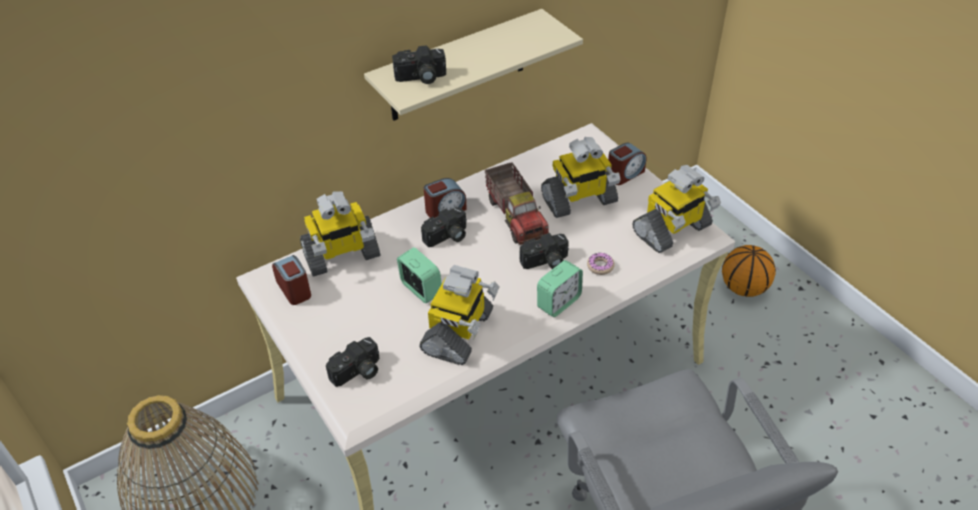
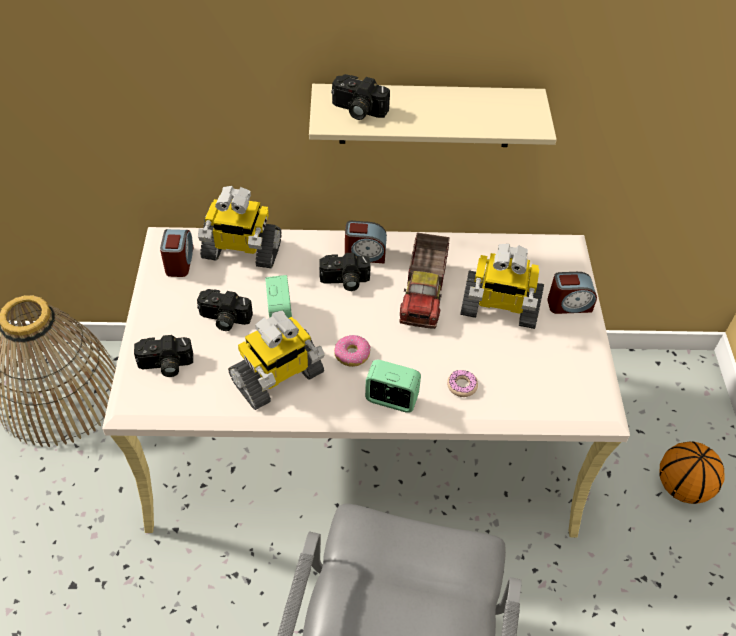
camera: 30 degrees right, 5 degrees up
(501, 286) = (352, 354): none -> donut
(545, 262) = (413, 353): camera -> camera (224, 319)
(558, 302) = (391, 399): alarm clock -> alarm clock turned 150 degrees counterclockwise
(672, 230) = (567, 388): toy robot -> none

